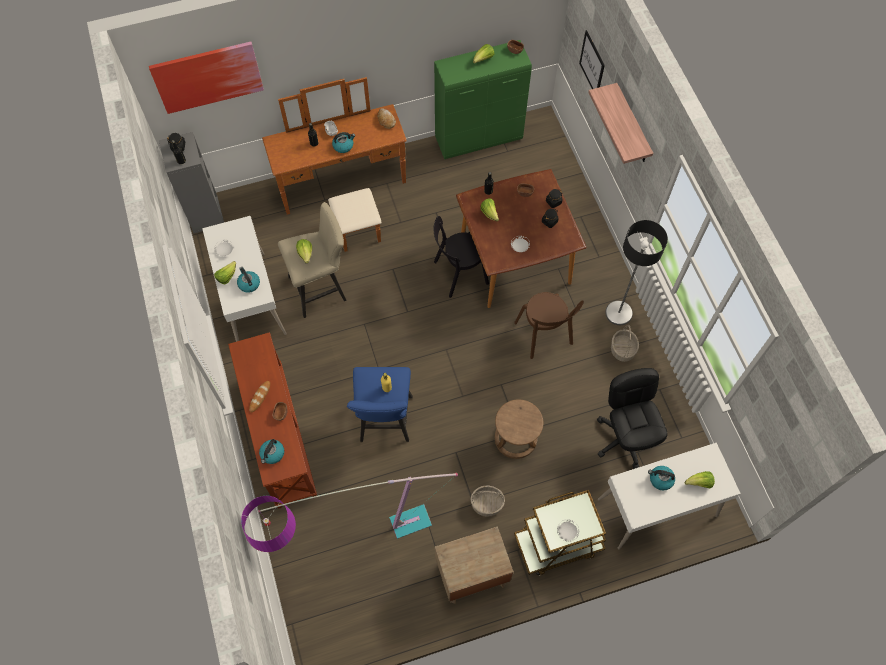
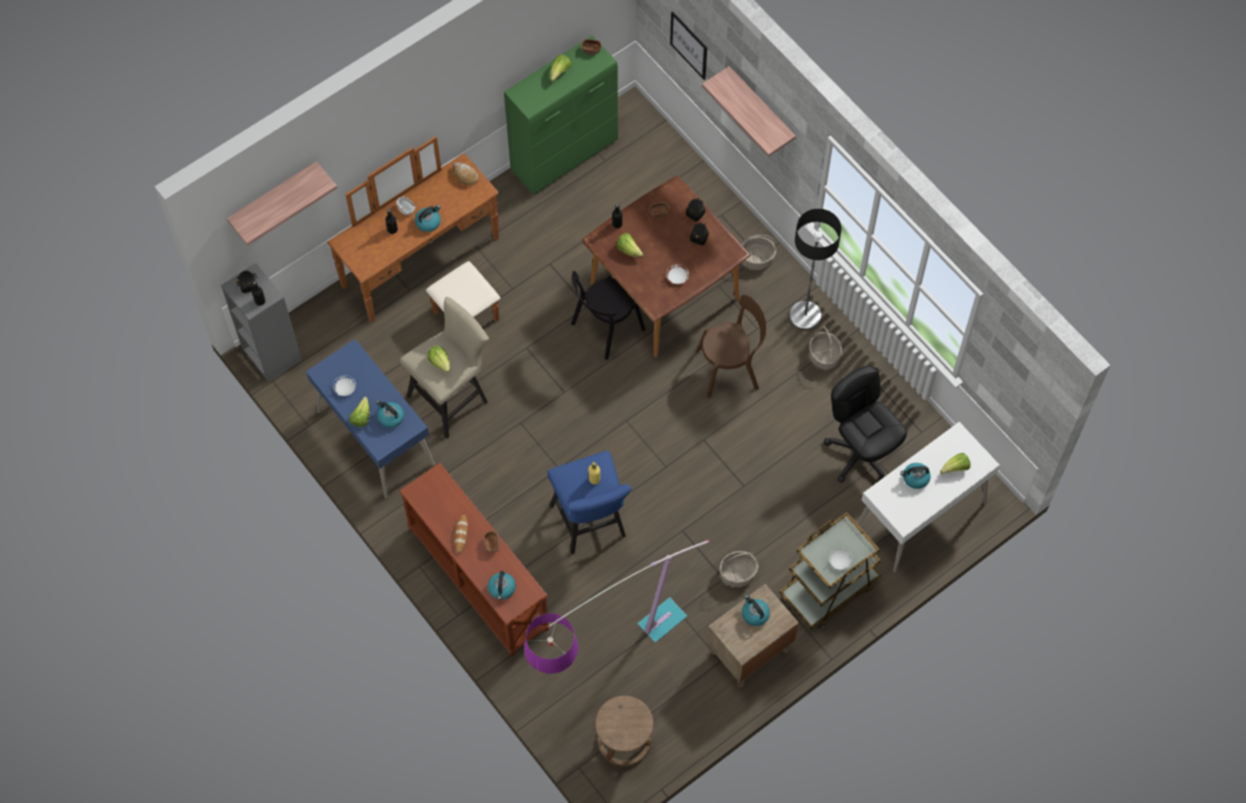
camera: 20 degrees left, 0 degrees up
(207, 76) = (273, 197): picture -> shelf
(251, 300) = (375, 438): white desk -> blue desk
(478, 550) = (754, 614): none -> kettle
(515, 439) = (742, 493): brown stool -> brown stool (624, 741)
(544, 335) = (731, 368): brown chair -> brown chair turned 60 degrees counterclockwise
(596, 258) = (756, 259): none -> basket

